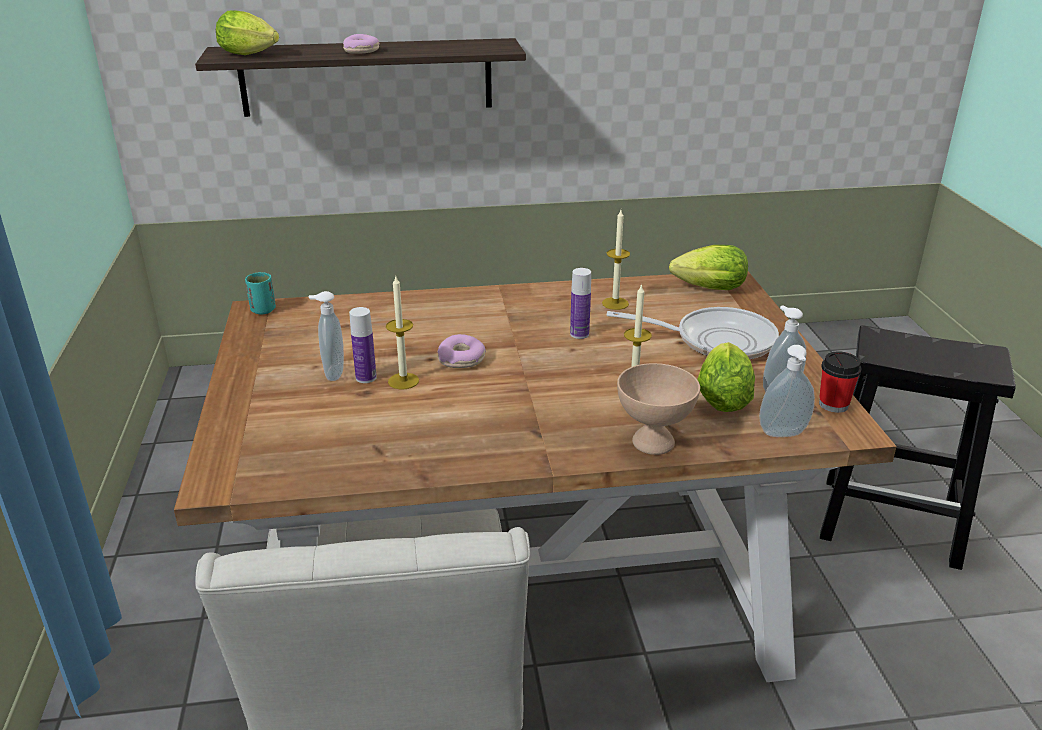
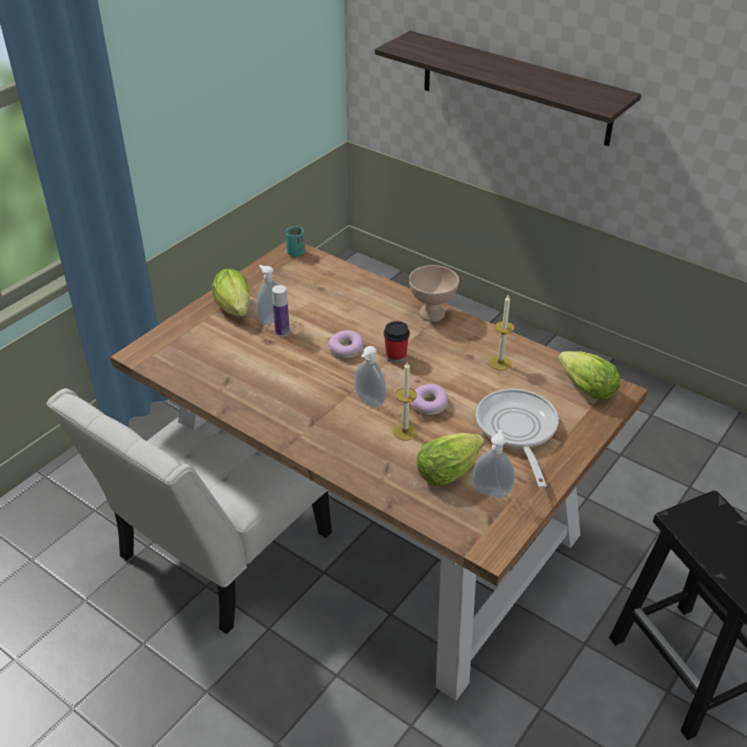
camera: 45 degrees right, 10 degrees up
(251, 55) = (420, 51): lettuce -> lettuce (235, 310)
(362, 51) = (496, 71): donut -> donut (429, 405)
(403, 381) = (296, 345): candle -> none
(579, 334) = (439, 372): bottle -> none
(651, 442) = (360, 470): beige bowl -> beige bowl (431, 313)
(716, 341) = (517, 431): frying pan -> frying pan turned 150 degrees counterclockwise
(783, 435) = (441, 519): soap dispenser -> soap dispenser (369, 402)
(833, 404) = (510, 523): cup -> cup (396, 356)

